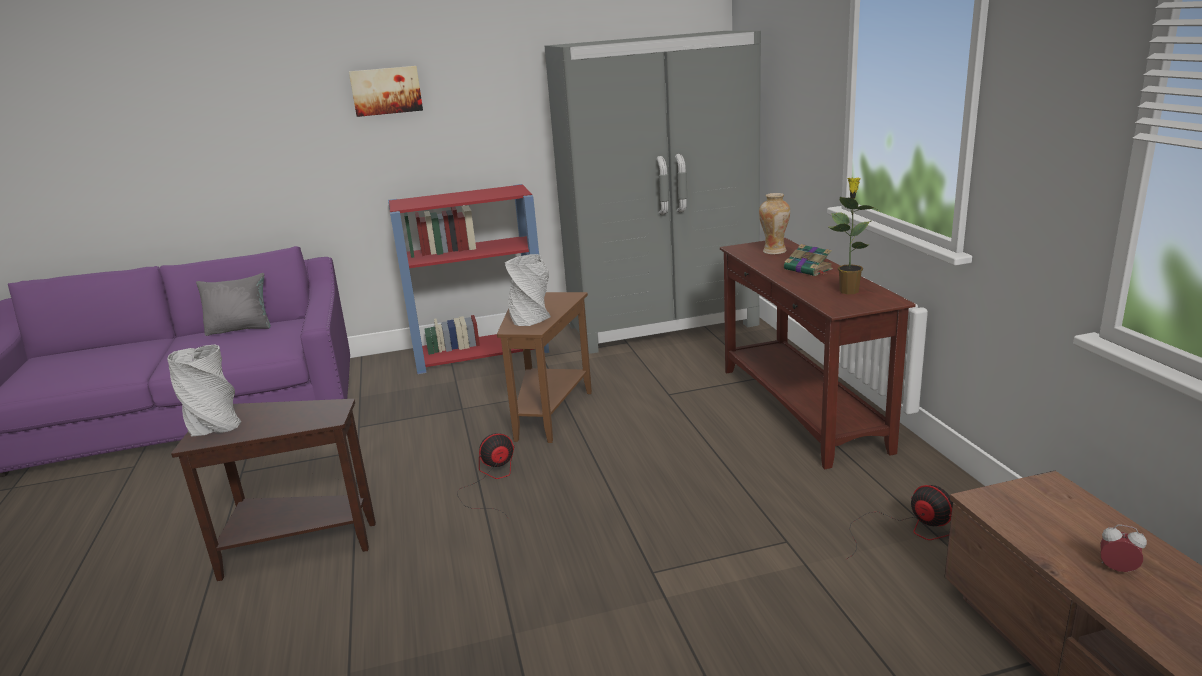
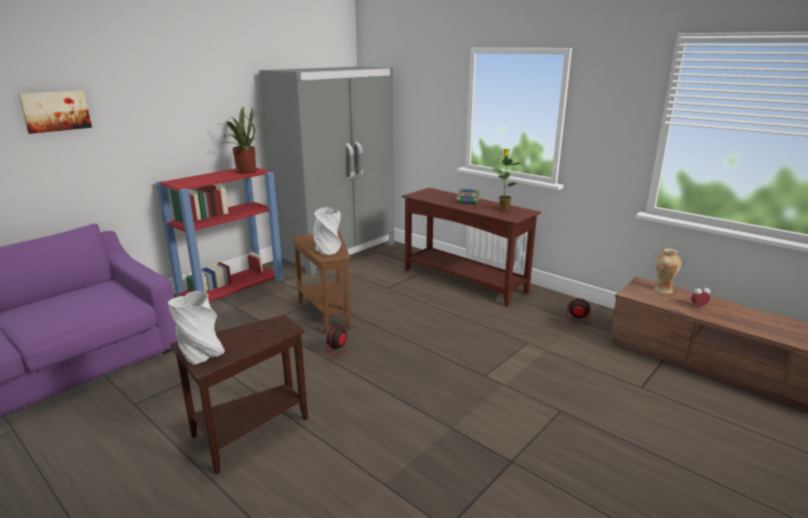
camera: 35 degrees left, 0 degrees up
(240, 329) = (62, 297): grey pillow -> none
(386, 91) = (151, 98): picture -> picture (55, 111)
(500, 192) = (243, 171): none -> potted plant
(774, 251) = (435, 195): vase -> vase (663, 290)

